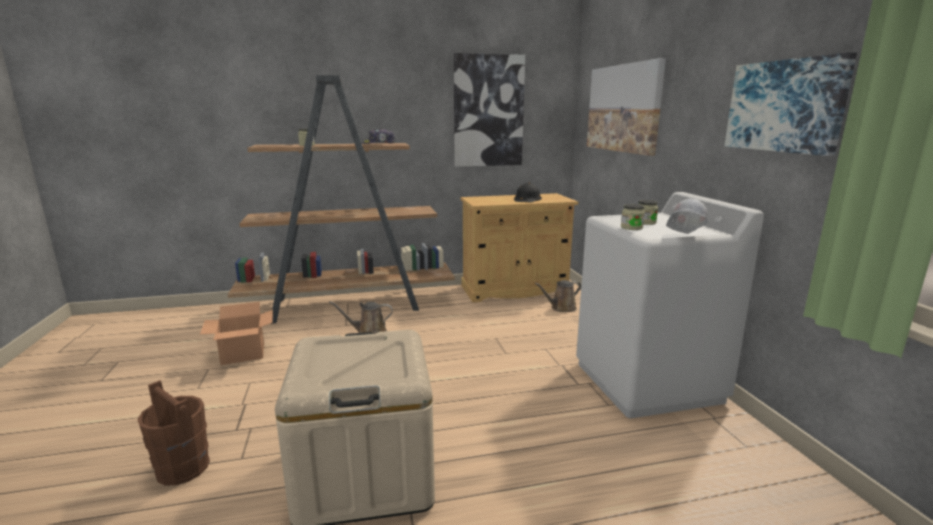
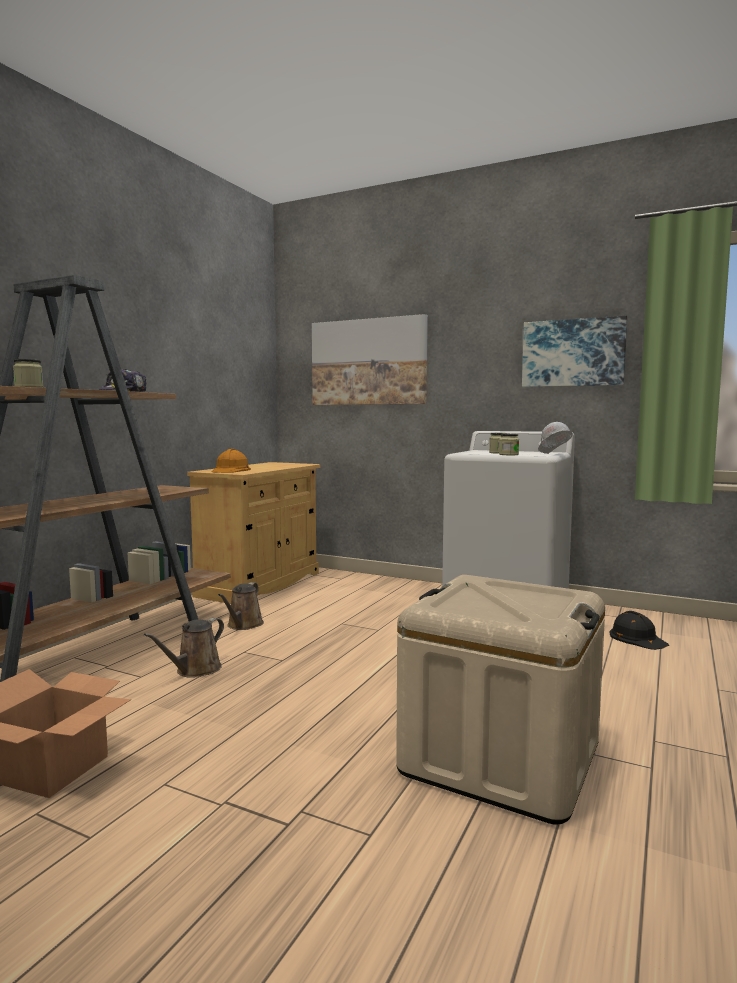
camera: 50 degrees left, 10 degrees down
(183, 468) = (329, 896): brown bucket -> none
(487, 199) = (231, 470): none -> orange hard hat
(488, 111) = (206, 361): picture -> none
(527, 199) = (268, 466): black hard hat -> black hard hat (637, 638)
(561, 308) = (338, 585): brown watering can -> brown watering can (243, 625)

